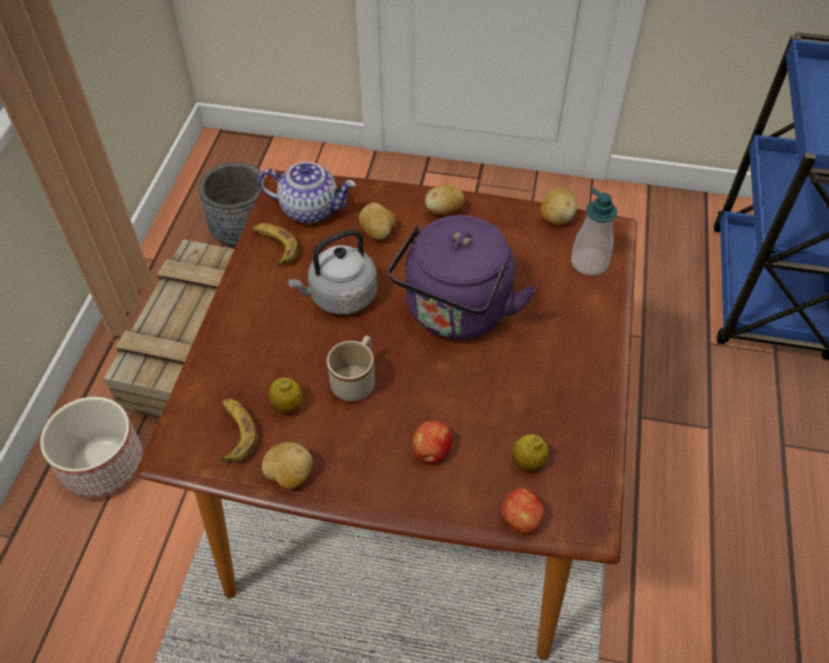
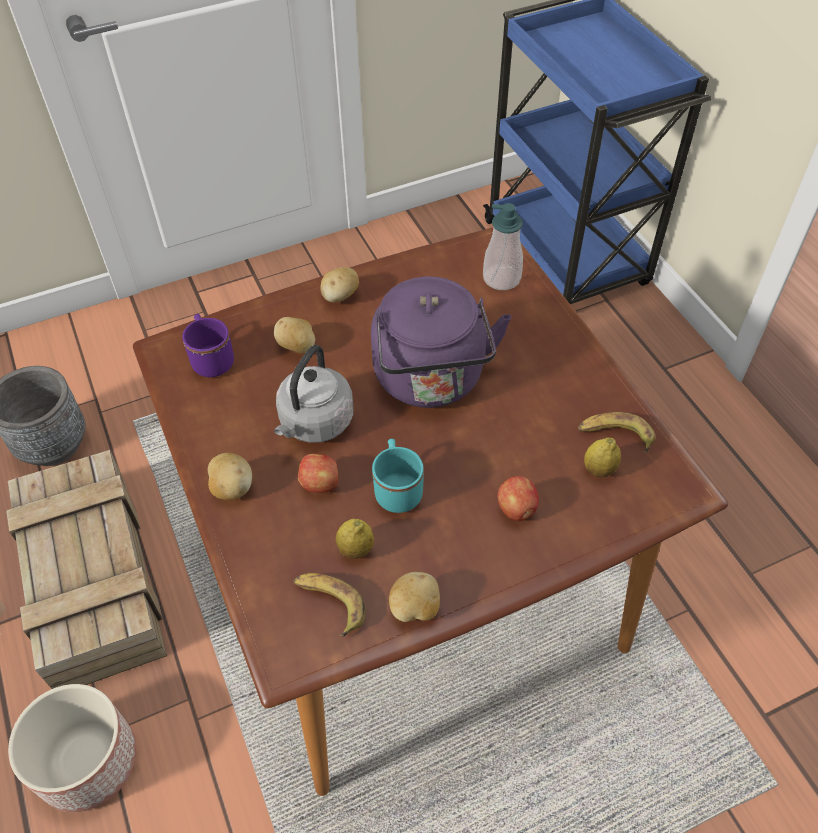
camera: 35 degrees left, 0 degrees up
(275, 246) = (208, 412): banana -> banana (615, 435)
(310, 209) = (211, 358): teapot -> purple mug
(356, 380) = (397, 488): beige mug -> turquoise mug
(522, 520) = (635, 518): apple -> apple (321, 484)
(556, 218) = (442, 254): potato -> potato (232, 488)

